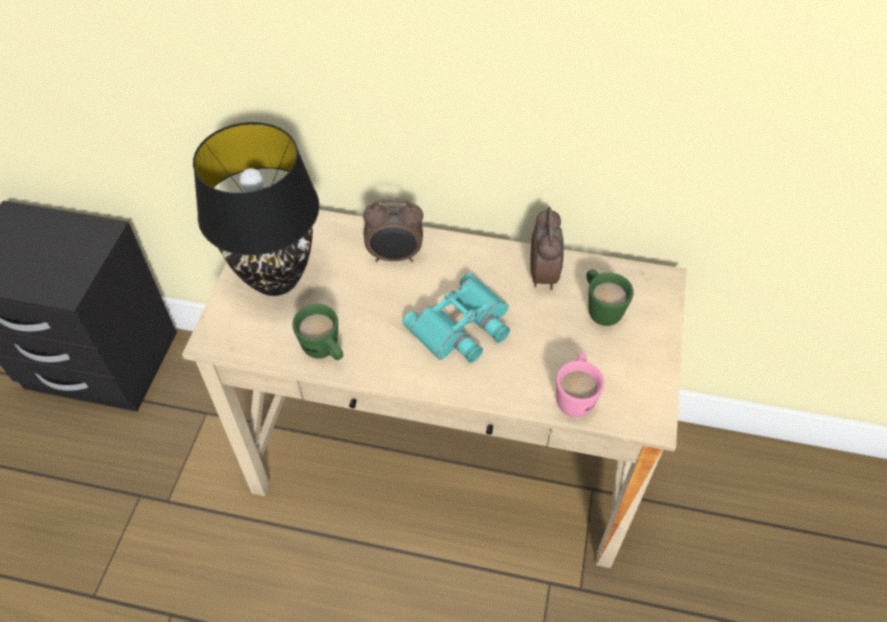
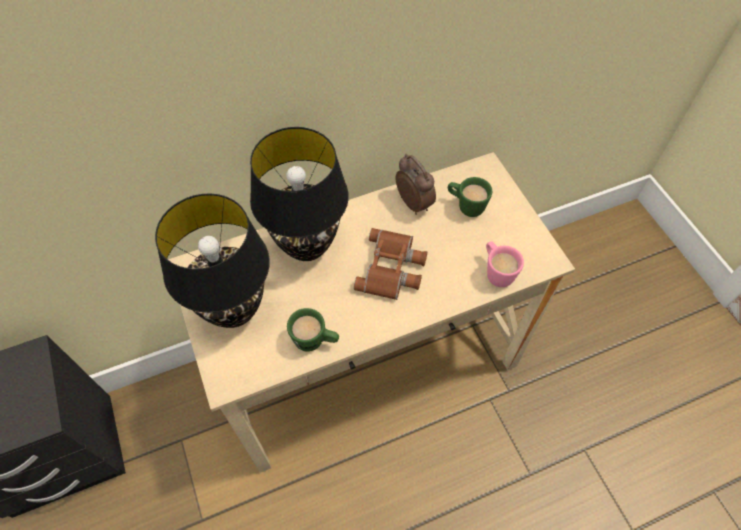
camera: 35 degrees left, 5 degrees up
(395, 257) = (307, 245): alarm clock -> black table lamp
(462, 327) = (393, 269): turquoise binoculars -> brown binoculars

